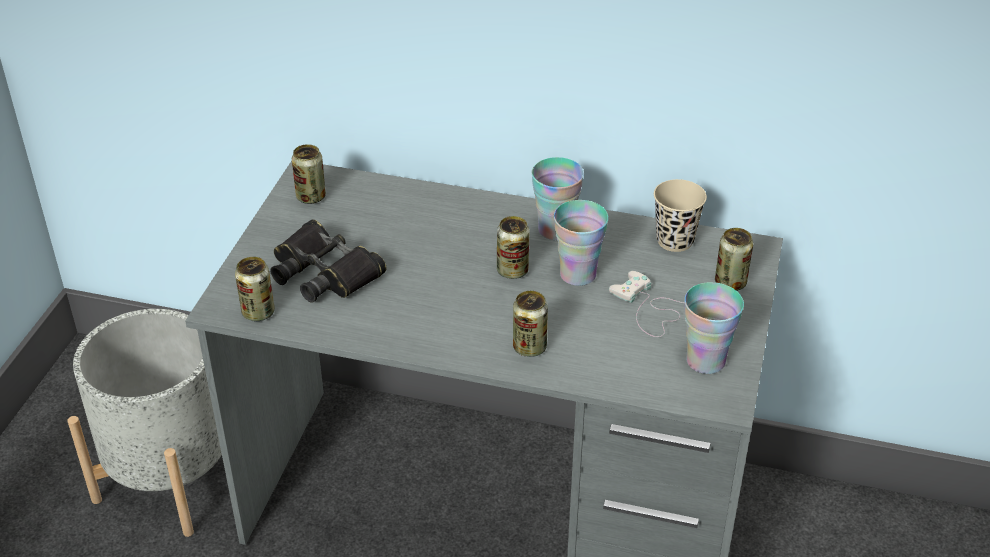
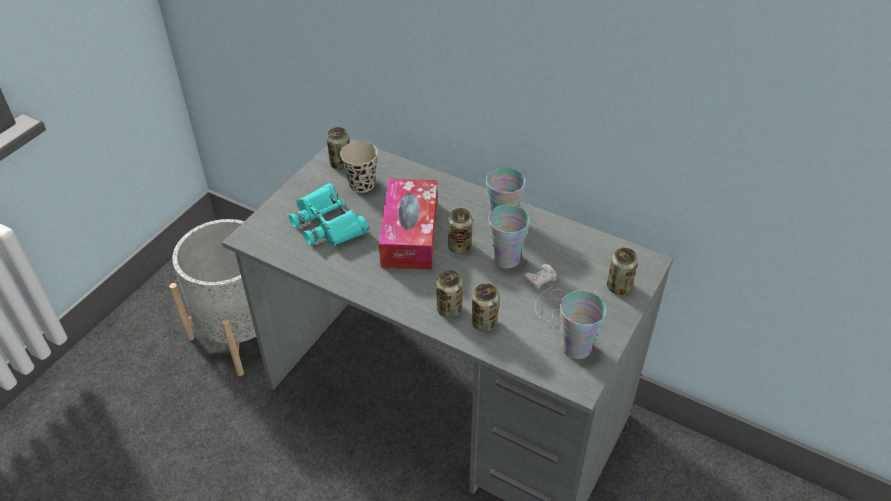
camera: 15 degrees right, 5 degrees up
(258, 312) = (271, 246): can -> can (484, 323)
(324, 272) = (328, 223): black binoculars -> turquoise binoculars
(441, 267) = (410, 234): none -> tissue box
(674, 240) = (588, 245): beige cup -> beige cup (362, 184)

